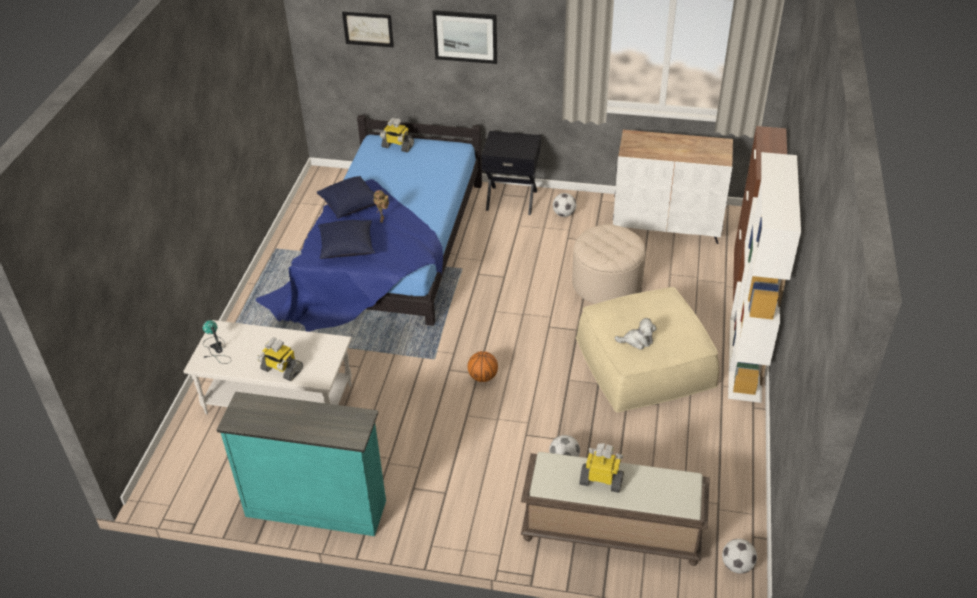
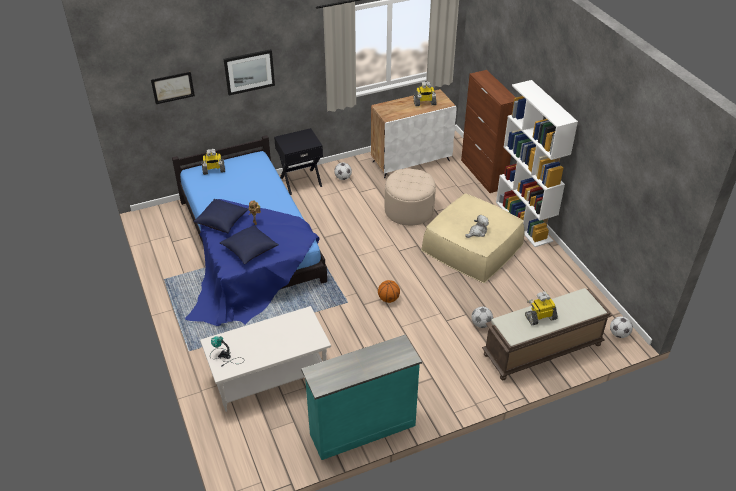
camera: 35 degrees left, 0 degrees up
(281, 369) = (285, 348): toy robot -> toy robot (424, 103)

